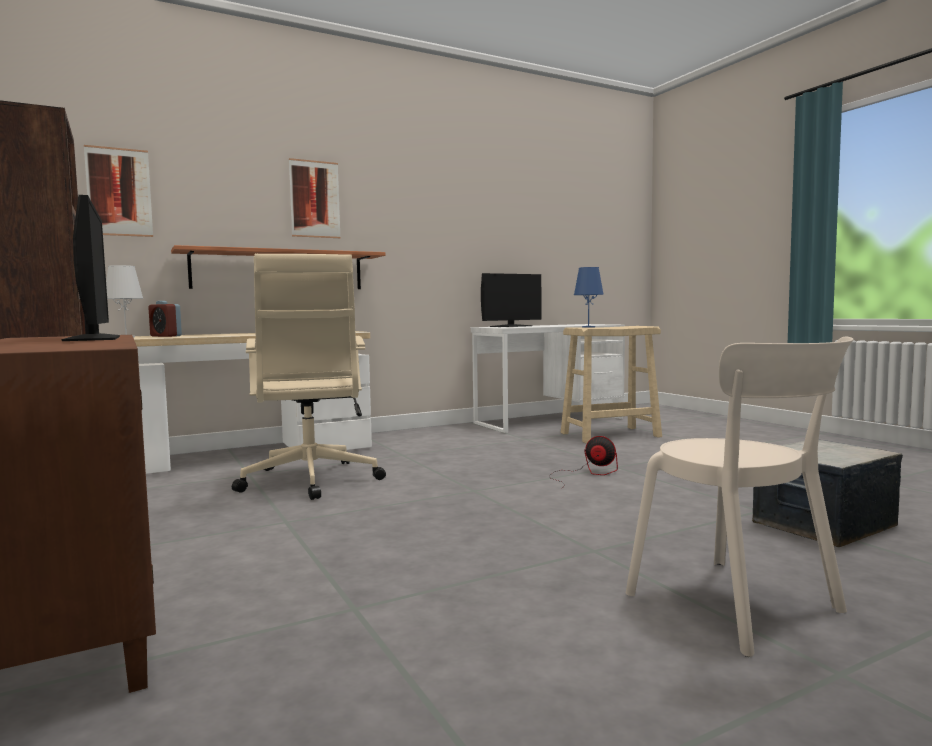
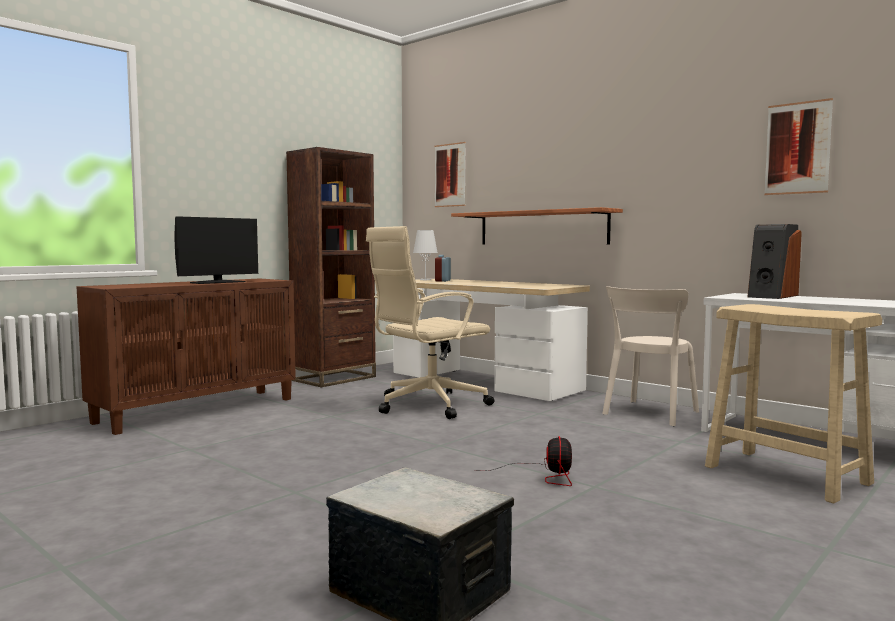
camera: 70 degrees right, 0 degrees up
(315, 199) = (573, 158): picture -> picture (797, 148)
(511, 326) = (771, 296): monitor -> speaker
(588, 327) = (754, 306): blue table lamp -> none
(740, 606) = (178, 540): beige chair -> beige chair (649, 414)

